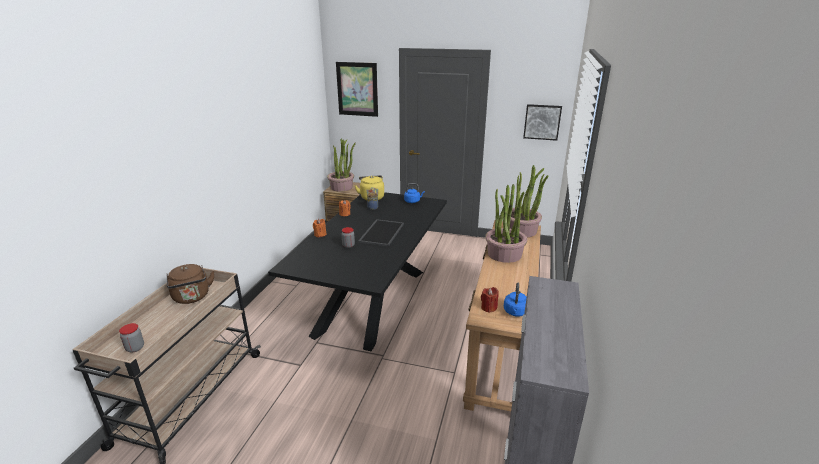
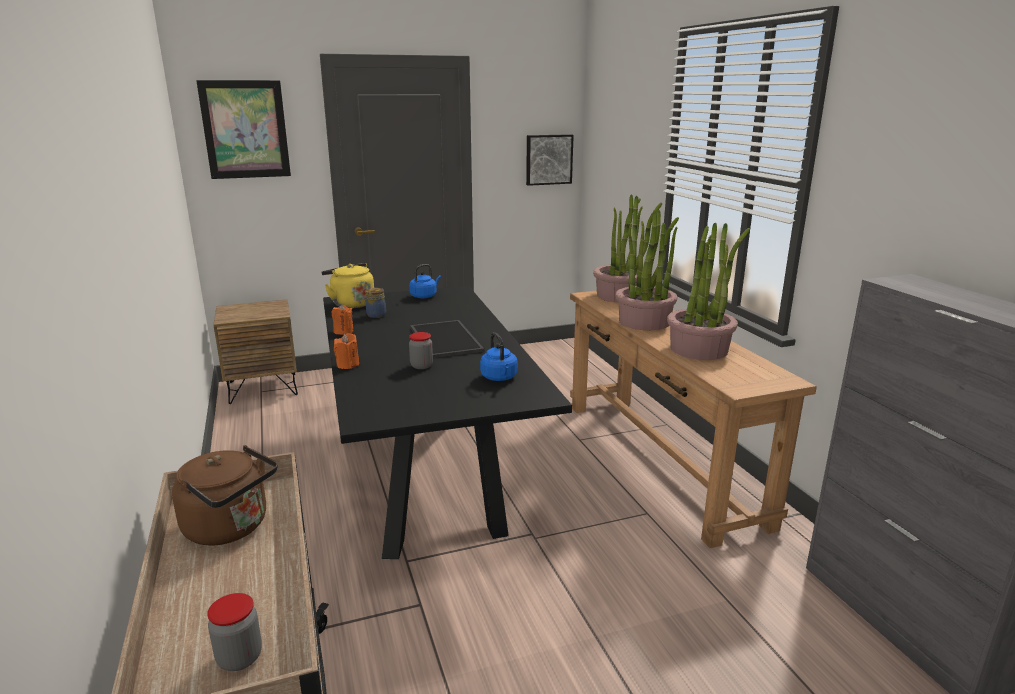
camera: 35 degrees left, 5 degrees down
(342, 187) = (242, 312): potted plant -> potted plant (699, 349)
(489, 308) = (726, 376): red candle -> none
(515, 312) = (760, 371): blue kettle -> blue kettle (499, 378)

